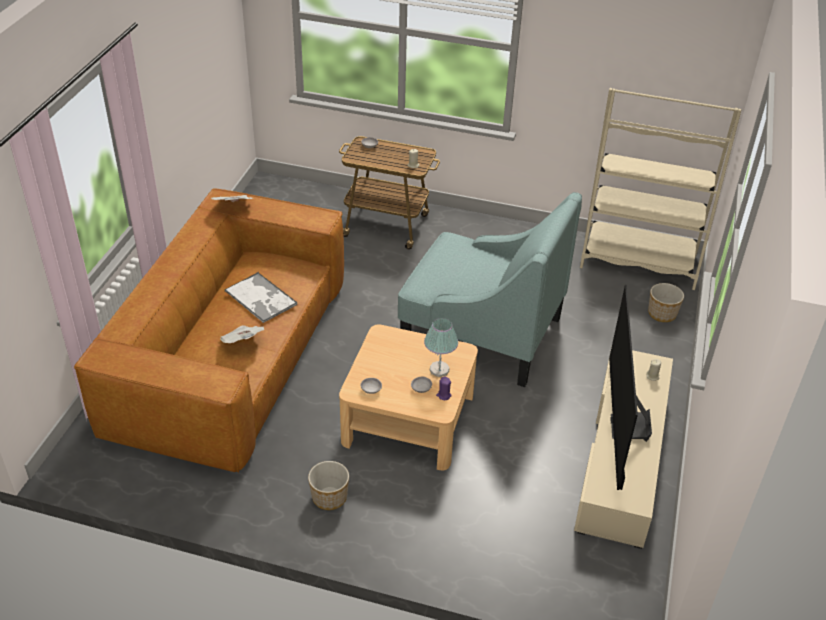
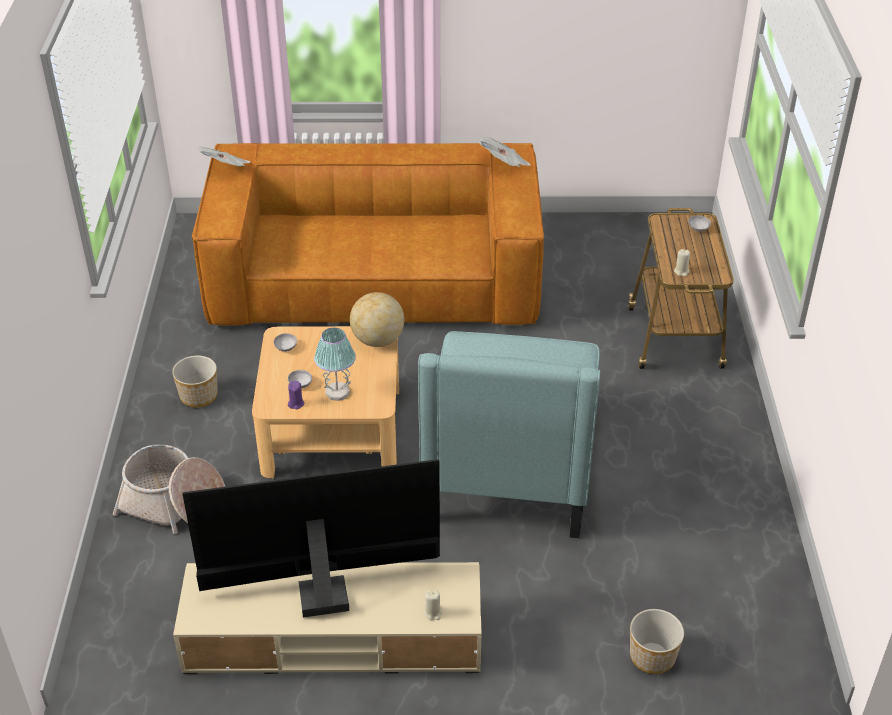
camera: 75 degrees right, 0 degrees up
(242, 342) = (329, 247): newspaper -> newspaper (225, 168)
(261, 298) = (404, 241): tray -> none
(385, 336) = (377, 340): none -> globe
(459, 532) = (174, 504): none -> basket
(638, 262) = (766, 614): beige bookcase -> none

